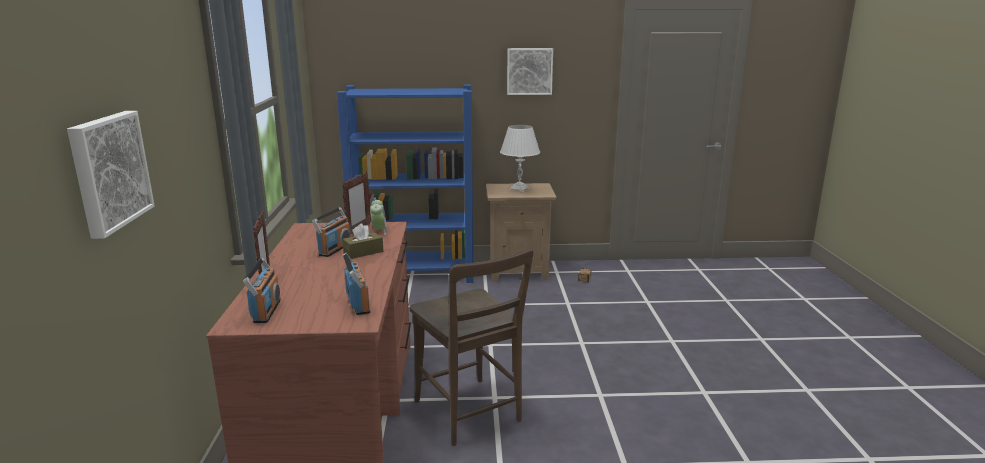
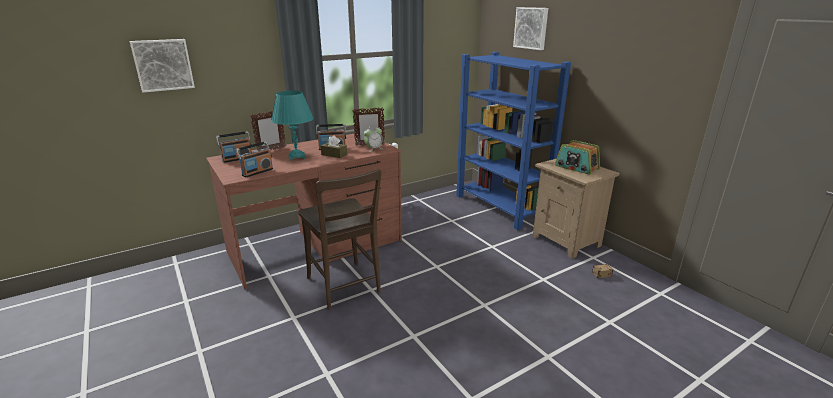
camera: 60 degrees right, 5 degrees up
(334, 273) = (296, 157): none -> turquoise table lamp
(470, 414) = (345, 287): brown chair -> brown chair turned 60 degrees counterclockwise
(519, 189) = (576, 167): white table lamp -> radio
(529, 71) = (622, 55): picture -> picture (531, 28)

